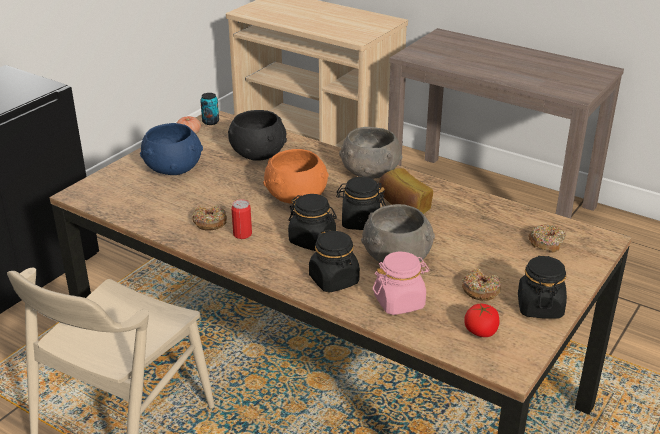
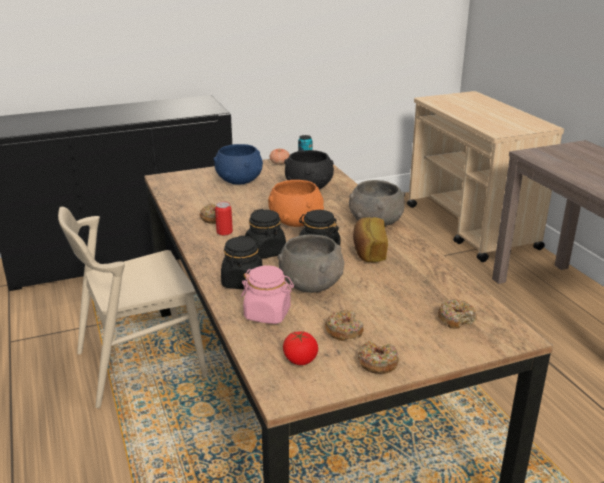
camera: 35 degrees right, 5 degrees down
(539, 307) = (377, 363): black jar -> donut

